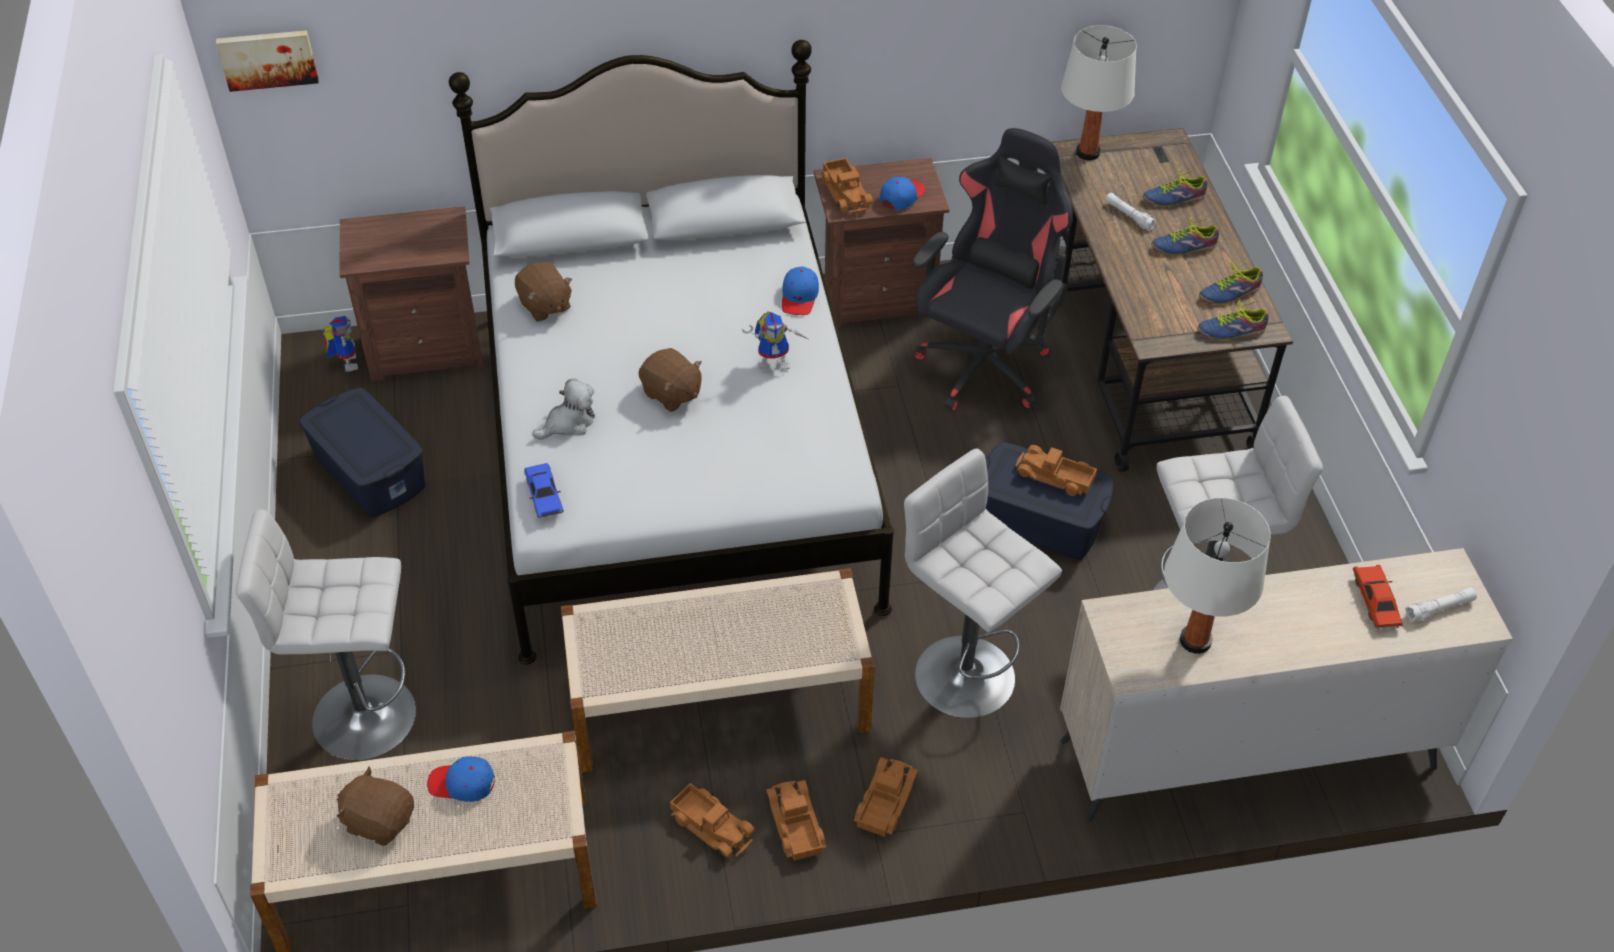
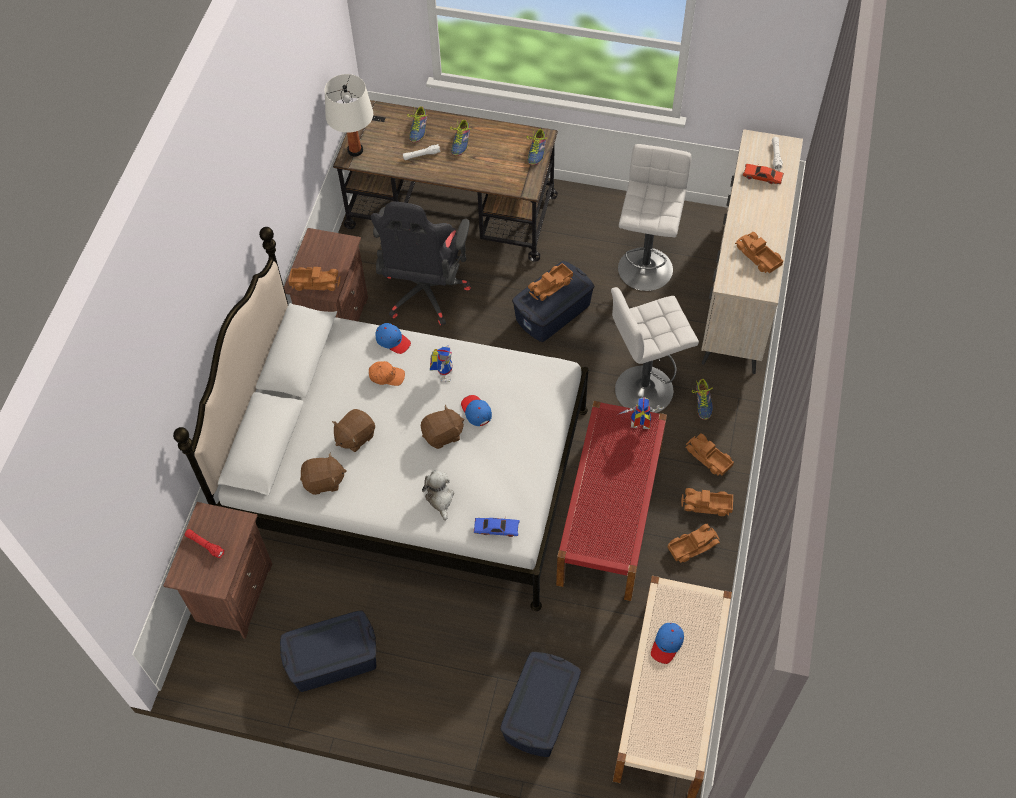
camera: 65 degrees left, 10 degrees up
(268, 58) = (108, 541): picture -> none
(345, 362) = (216, 651): toy robot -> toy robot (638, 427)
(363, 716) = (540, 712): white stool -> blue storage box
(379, 820) = (676, 695): brown plush toy -> brown plush toy (355, 437)
(406, 233) = (205, 545): none -> red flashlight
(718, 700) = (609, 514): beige bench -> red bench
(738, 309) = (386, 376): none -> orange cap
(902, 196) = (335, 255): blue cap -> blue cap (476, 411)
(982, 370) = (425, 291): black office chair -> black office chair turned 135 degrees counterclockwise
(1195, 641) = (757, 256): white table lamp -> toy truck
(1230, 293) = (508, 139): shoe -> shoe (703, 402)

